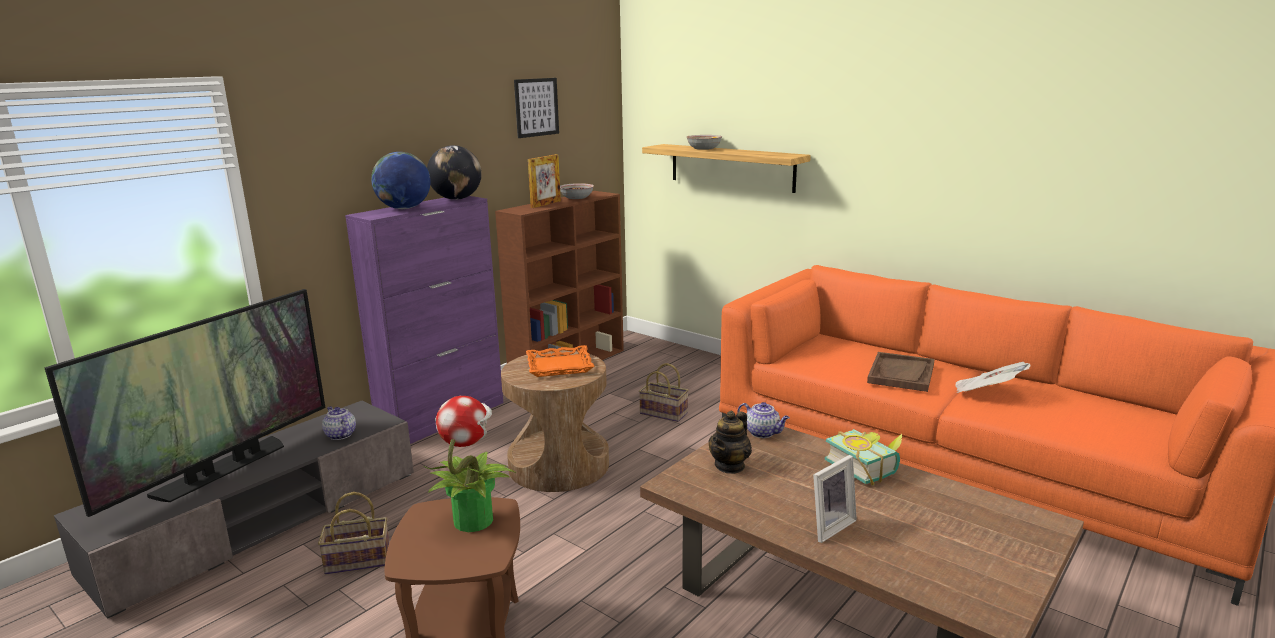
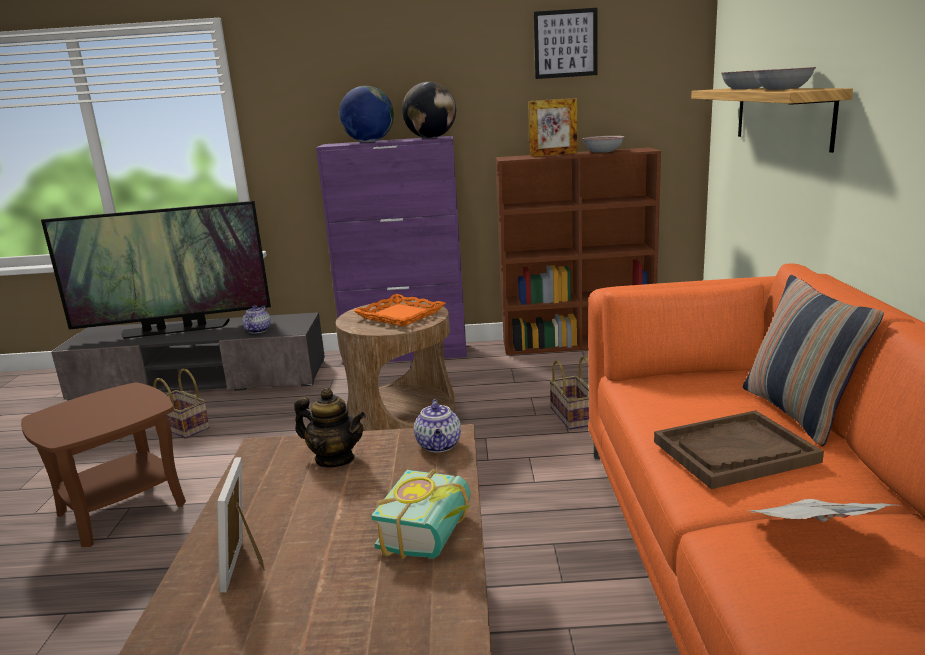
camera: 50 degrees right, 0 degrees up
(473, 520) = (125, 407): potted plant -> none
(730, 466) = (335, 459): teapot -> teapot turned 150 degrees counterclockwise
(754, 153) = (782, 89): none -> bowl
(828, 526) = (247, 564): picture frame -> picture frame turned 75 degrees clockwise
(881, 348) = (797, 413): none -> pillow

